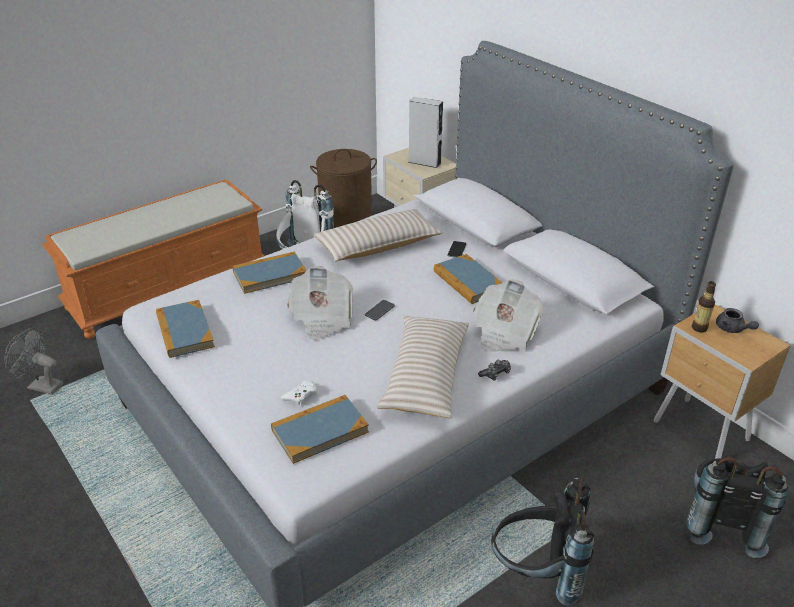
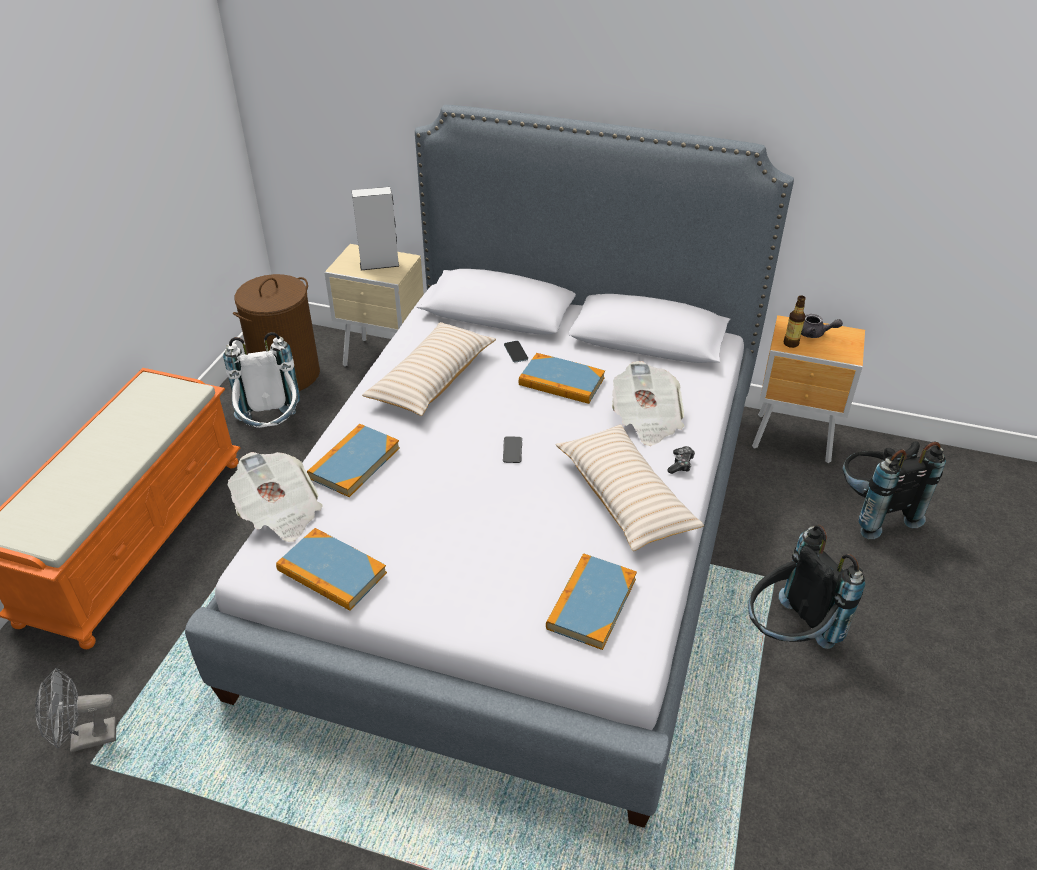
camera: 35 degrees left, 5 degrees up
(300, 395) = (533, 577): white game controller -> none
(321, 318) = (462, 485): newspaper -> newspaper (279, 512)

